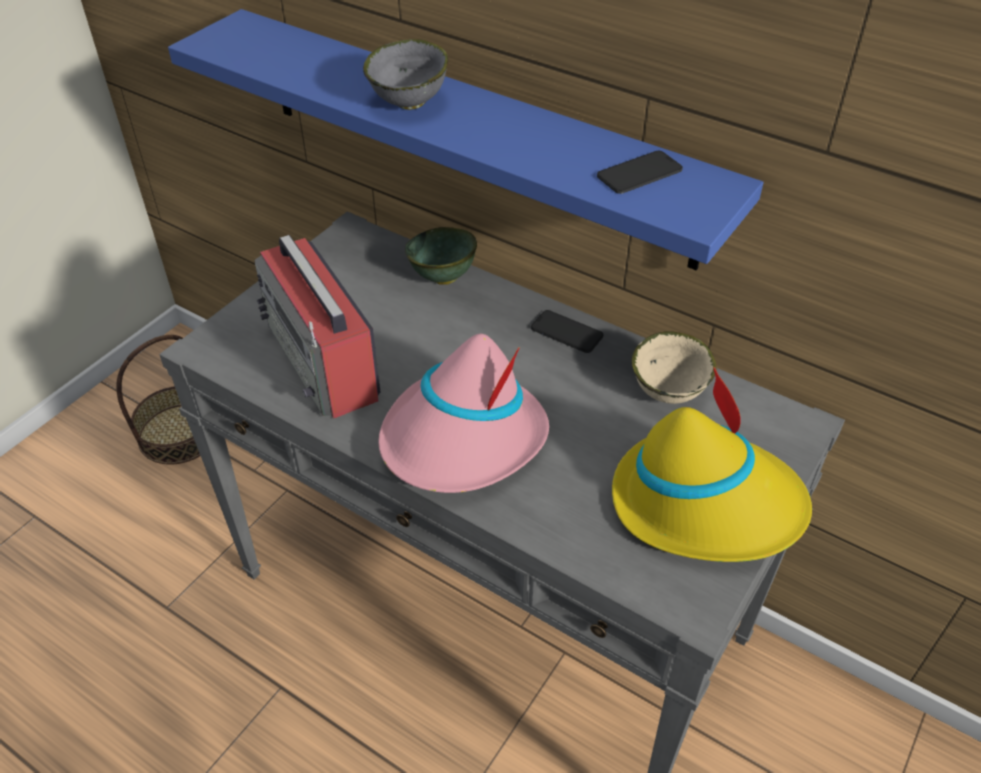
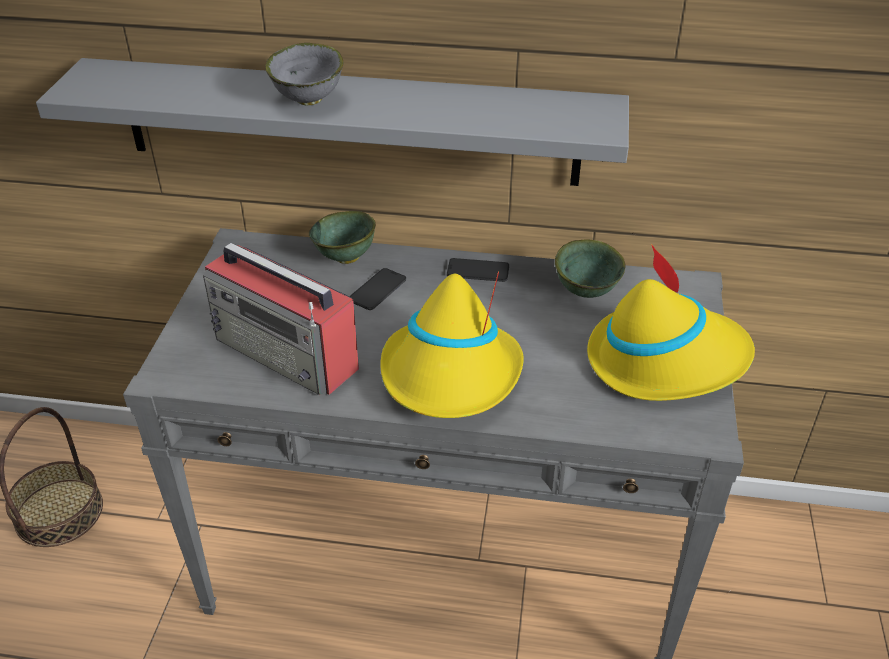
camera: 25 degrees left, 5 degrees down
(463, 439) = (451, 375): pink hat -> yellow hat
(470, 135) = (349, 122): blue shelf -> grey shelf
(639, 173) = (536, 109): phone -> phone (377, 289)
(669, 392) = (587, 291): beige bowl -> green bowl

